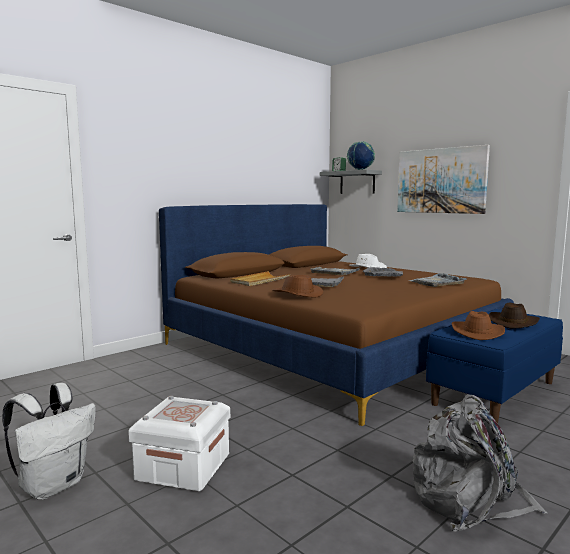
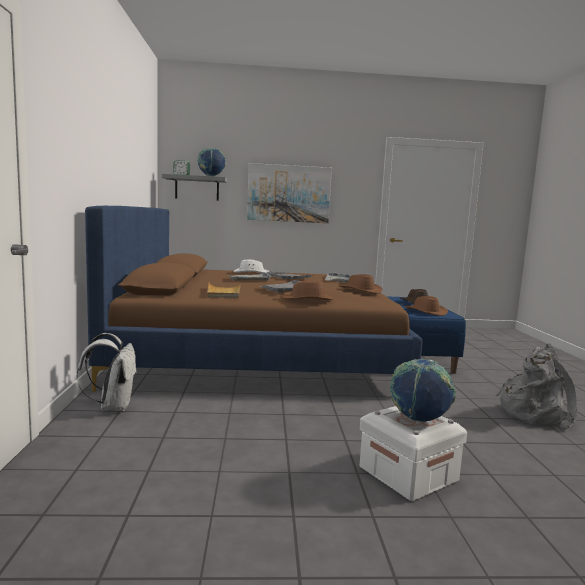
camera: 50 degrees left, 0 degrees up
(54, 485) = (376, 546): white backpack -> white backpack (113, 406)
(181, 414) = (418, 420): none -> globe
(391, 293) = (359, 290): none -> brown hat

